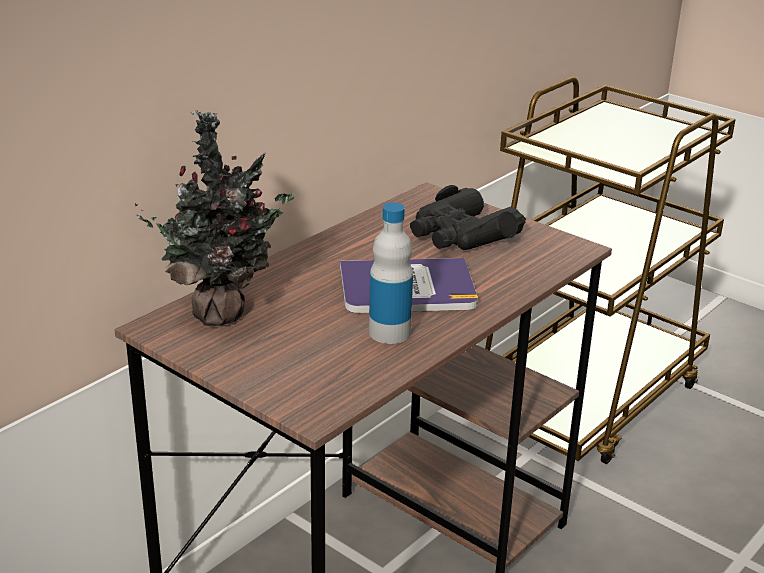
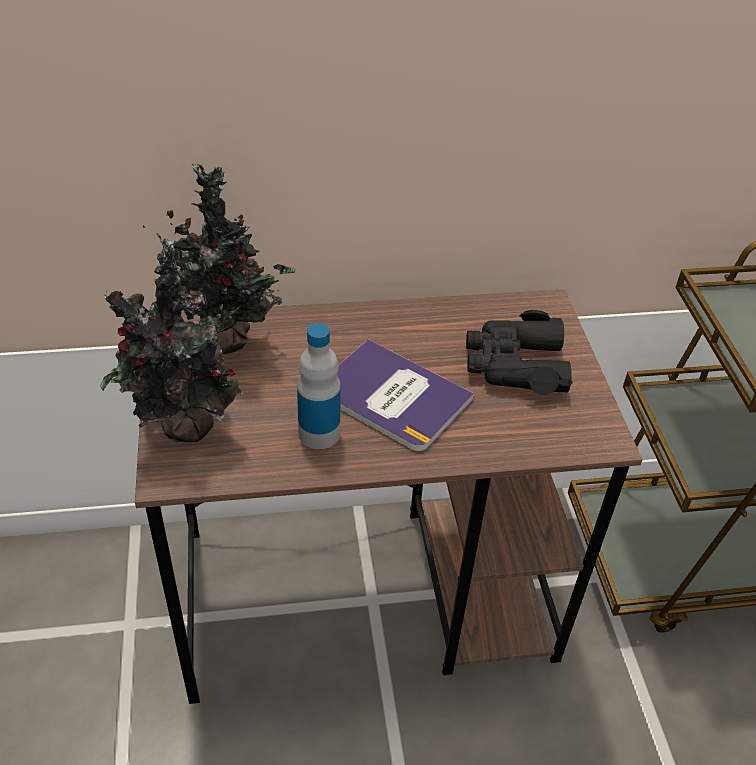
camera: 40 degrees right, 15 degrees up
(281, 380) = (186, 429): none -> potted plant

